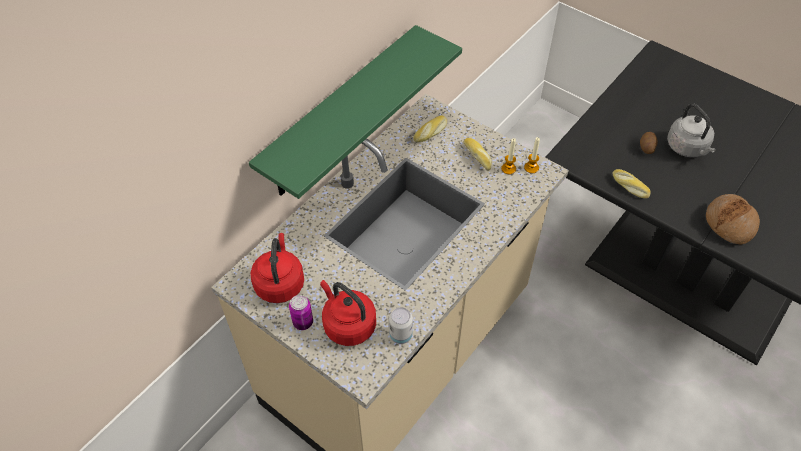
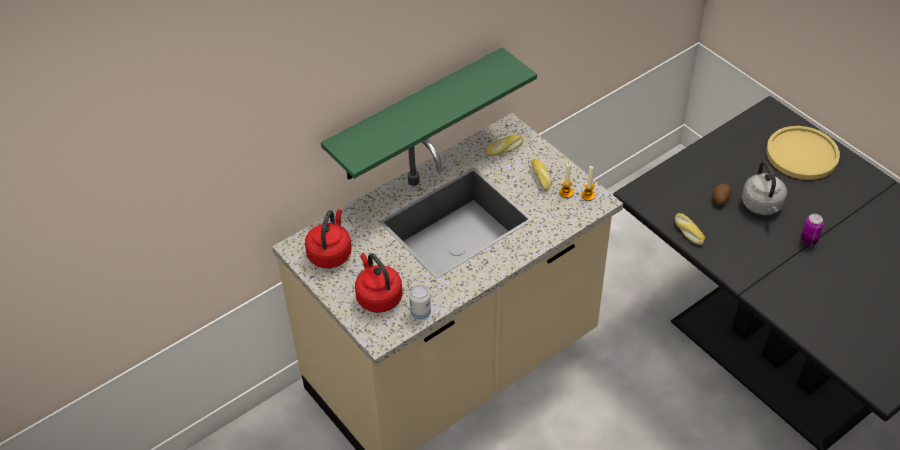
camera: 15 degrees right, 5 degrees down
(303, 322) = (341, 288): can -> can (808, 240)
(702, 91) = (802, 154): none -> yellow plate
(730, 223) = (775, 281): bread -> none

